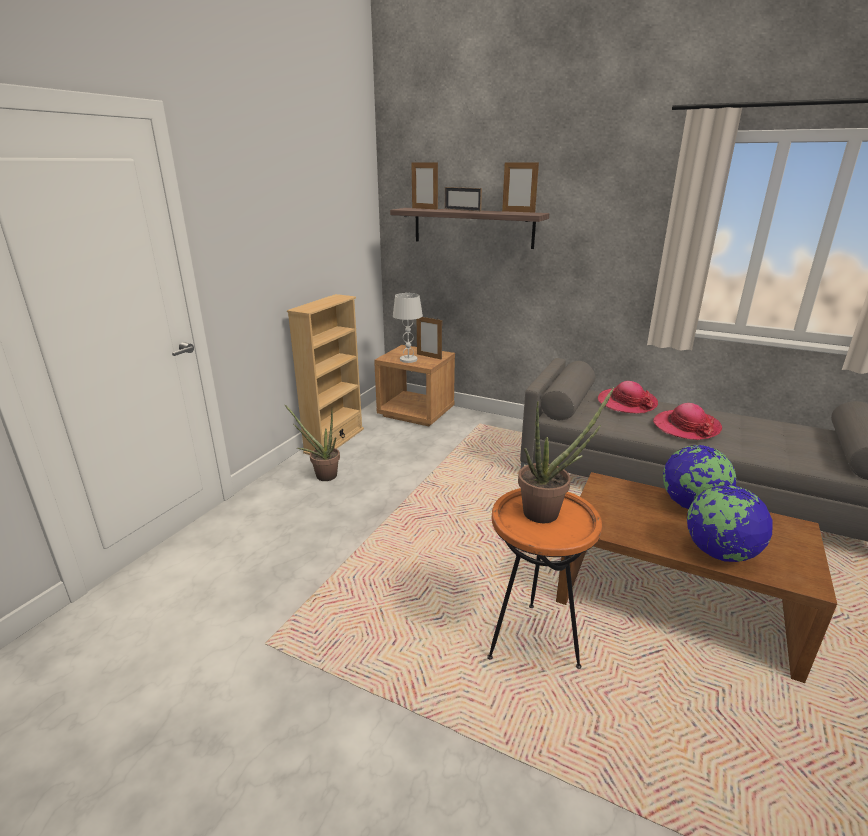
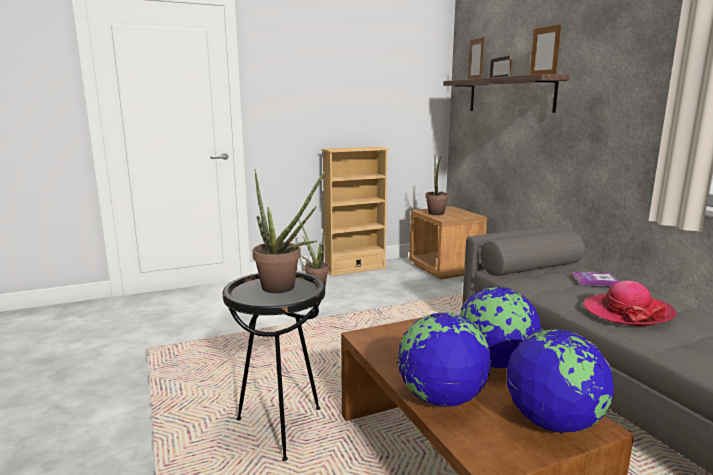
camera: 40 degrees right, 10 degrees down
(408, 360) = (436, 214): white table lamp -> potted plant
(429, 356) = (457, 215): picture frame -> none
(532, 643) = (281, 428): orange side table -> black side table
(626, 403) = (595, 280): hat -> book
(785, 536) = (553, 422): none -> globe

